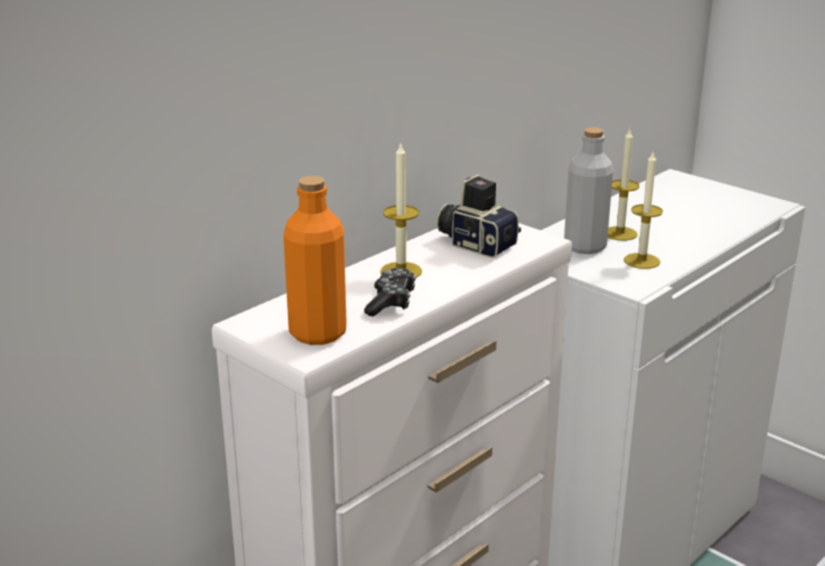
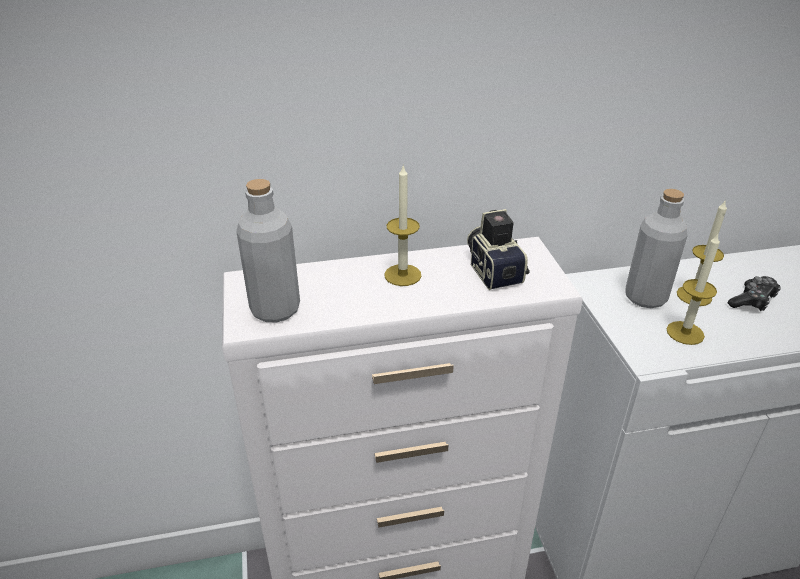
camera: 35 degrees right, 10 degrees up
(318, 333) = (275, 309): orange bottle -> grey bottle
(391, 302) = (359, 302): game controller -> game controller (752, 300)

